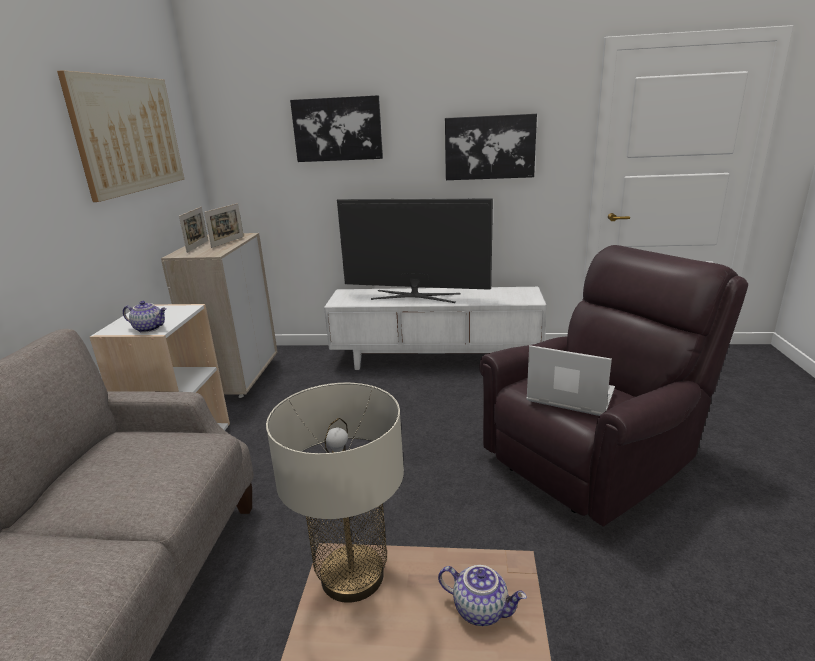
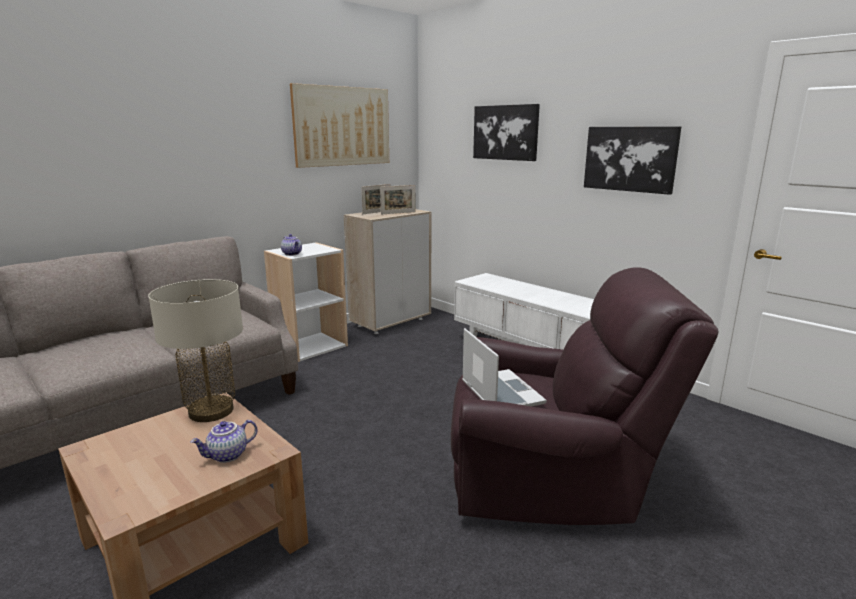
camera: 40 degrees right, 5 degrees down
(415, 296) = (533, 292): television -> none
(481, 609) = (227, 456): teapot -> teapot turned 75 degrees clockwise

